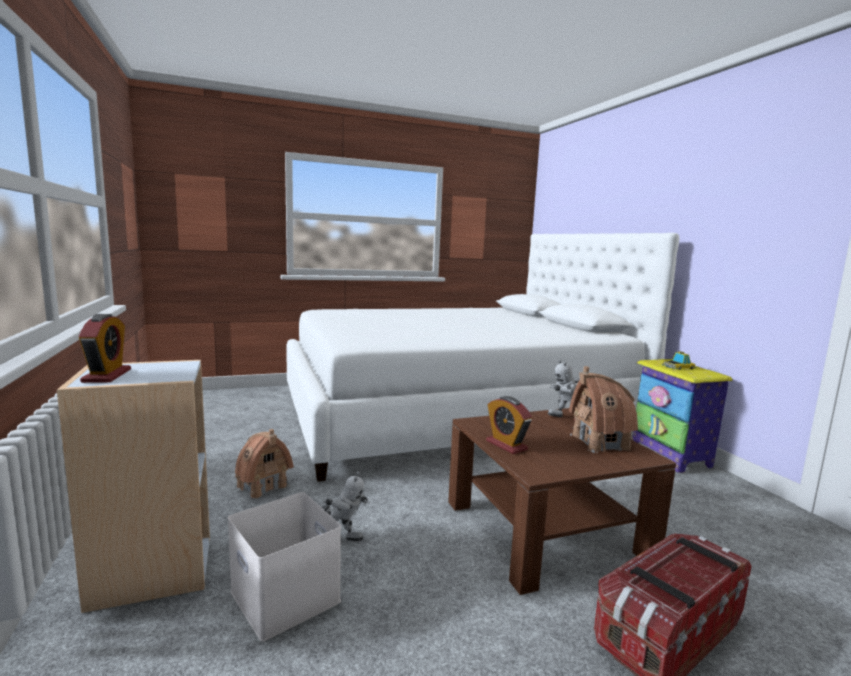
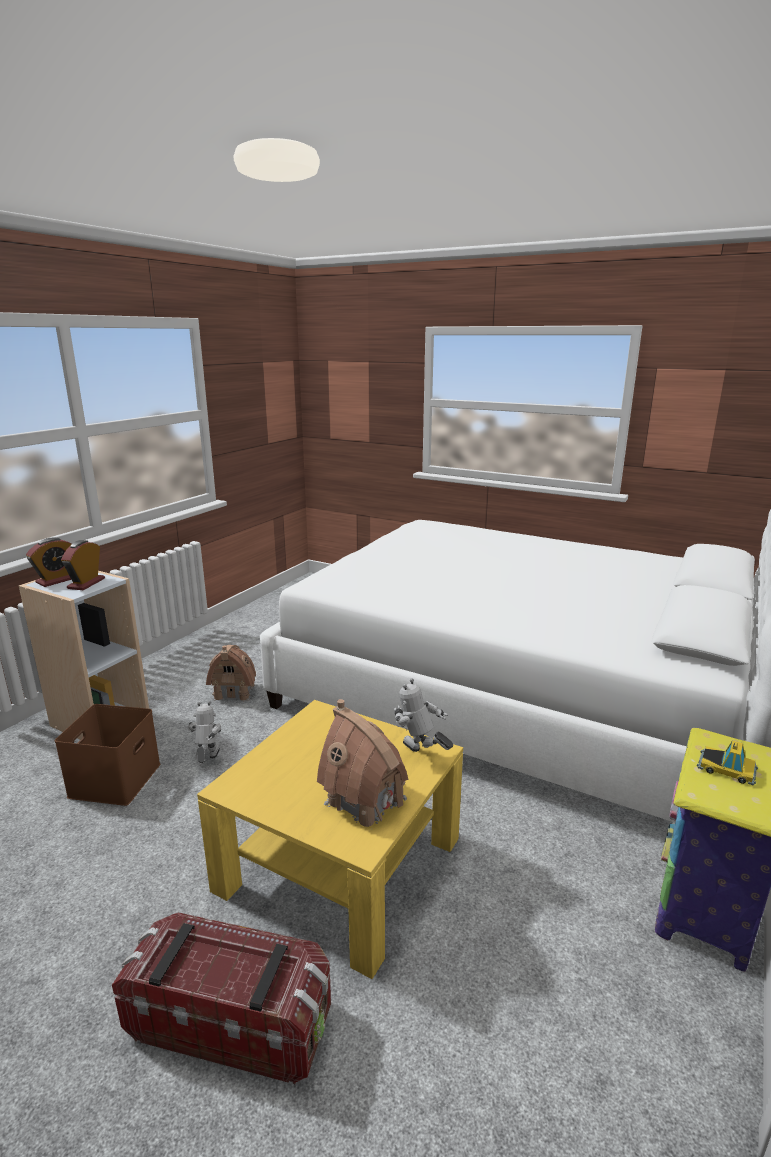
camera: 50 degrees right, 10 degrees up
(282, 596) = (114, 779): white storage box -> brown storage box
(343, 535) = (207, 761): toy robot -> toy robot turned 150 degrees counterclockwise
(506, 445) = (280, 749): alarm clock -> alarm clock (86, 583)
(545, 529) = (340, 864): brown coffee table -> yellow coffee table

